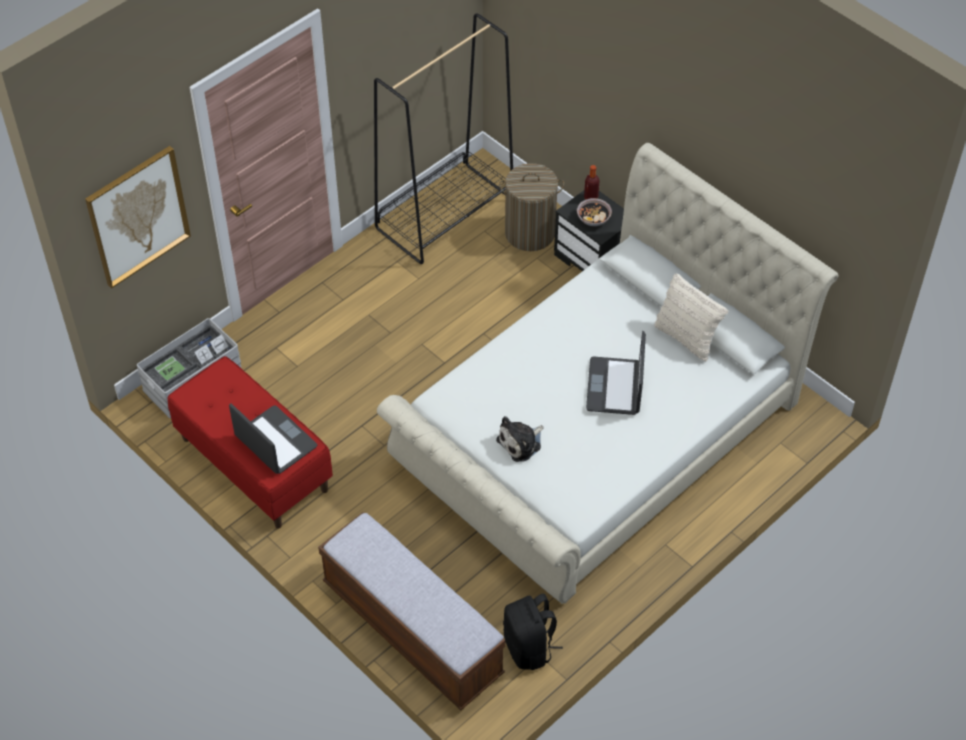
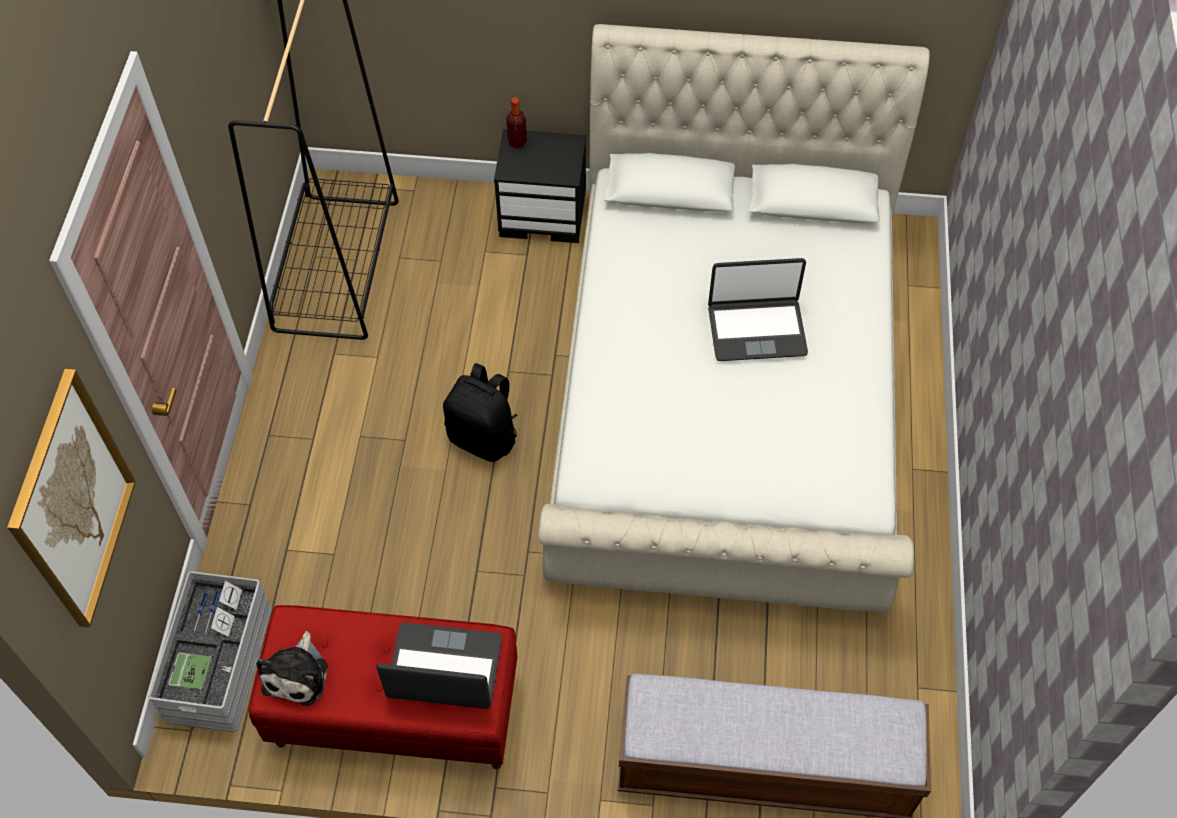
camera: 40 degrees left, 5 degrees up
(521, 443) = (724, 462): plush toy -> plush toy (297, 674)
(529, 648) = (900, 688): black backpack -> black backpack (484, 437)
(530, 233) = (451, 229): laundry basket -> none
(593, 219) = (543, 163): bowl -> none
(615, 387) = (756, 330): laptop -> laptop turned 60 degrees counterclockwise
(687, 338) = (771, 229): beige pillow -> none

